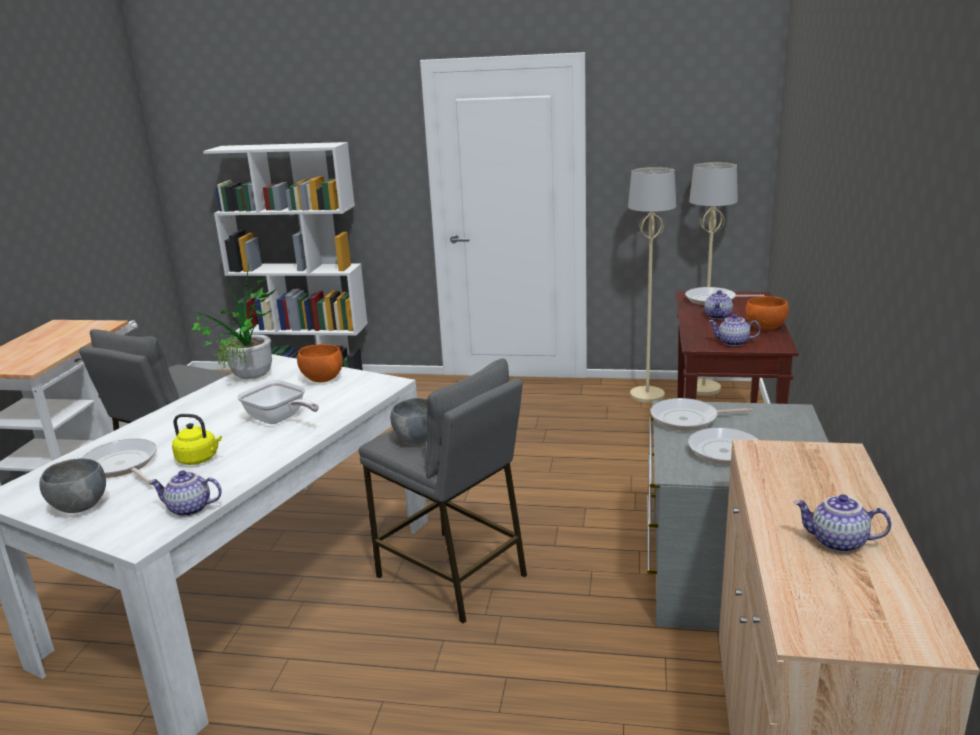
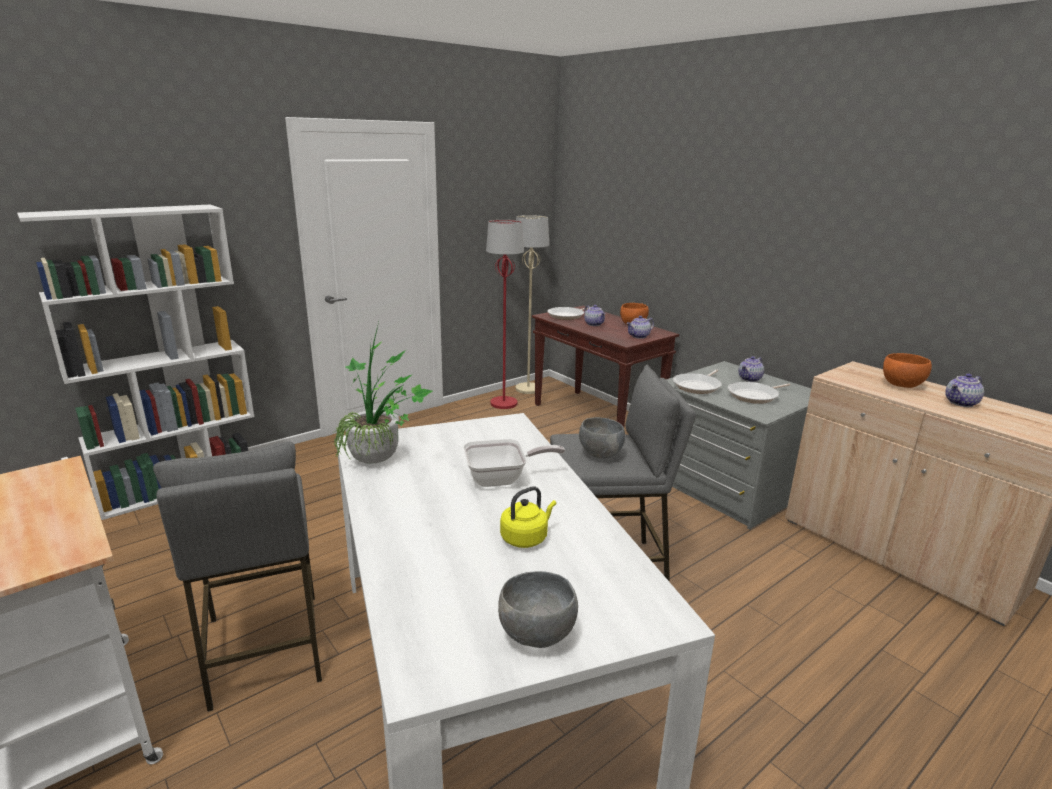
camera: 50 degrees left, 0 degrees up
(122, 466) = (469, 582): frying pan -> none
(188, 509) = (633, 574): teapot -> teapot (750, 379)
(322, 379) = (450, 438): orange bowl -> orange bowl (902, 386)
(647, 395) = (504, 403): beige floor lamp -> red floor lamp

